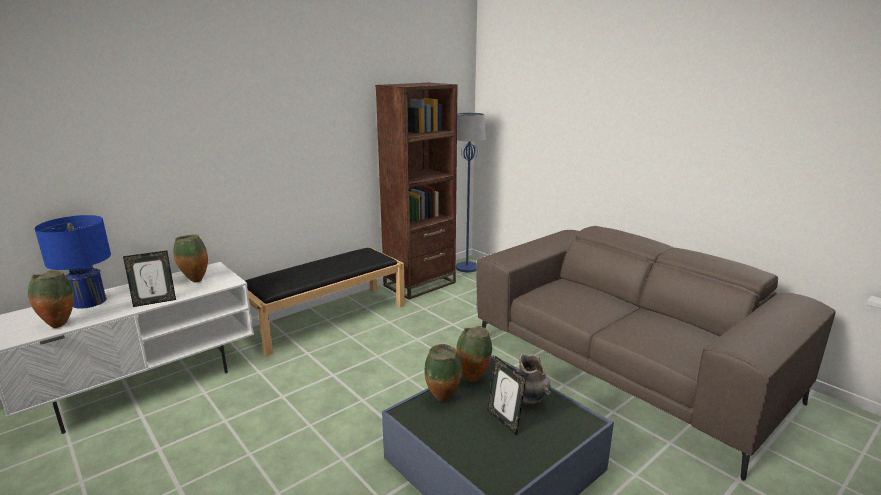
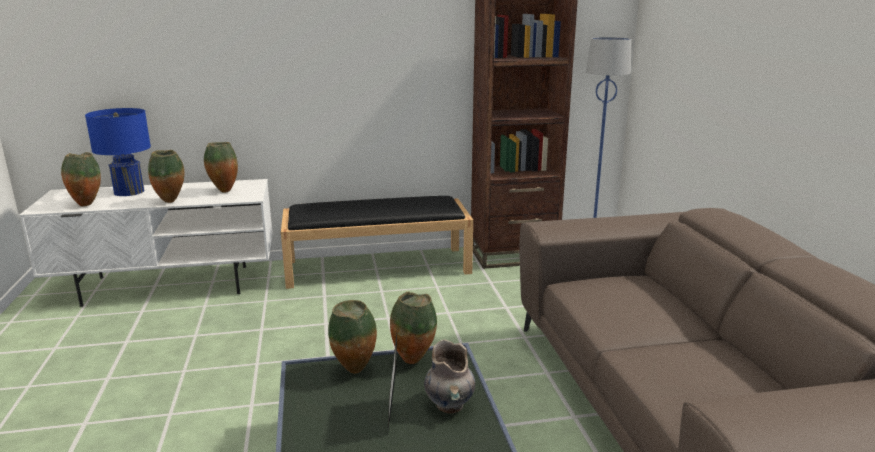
camera: 30 degrees right, 0 degrees up
(155, 302) = (171, 202): picture frame -> vase

